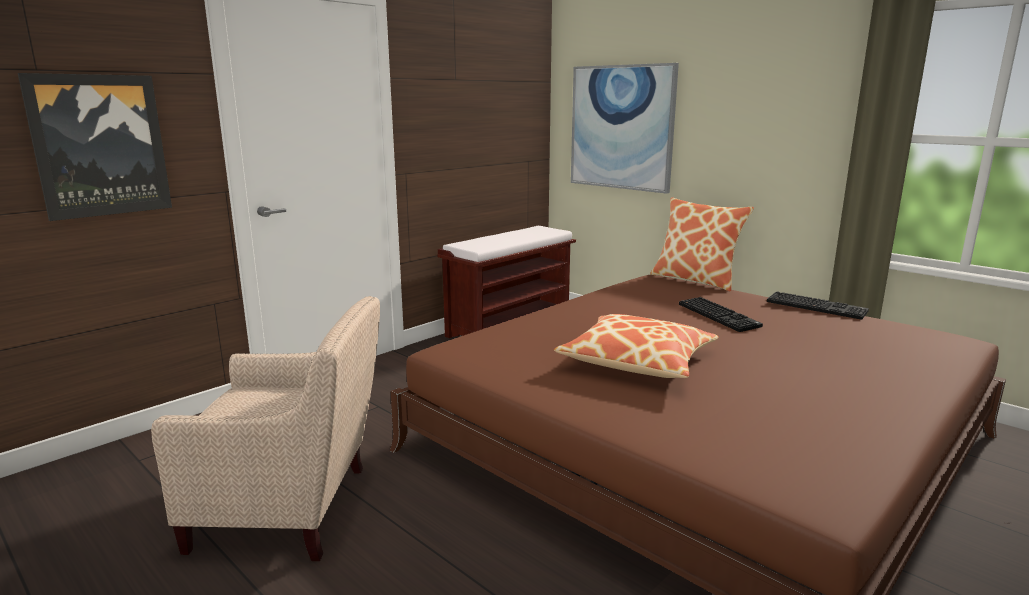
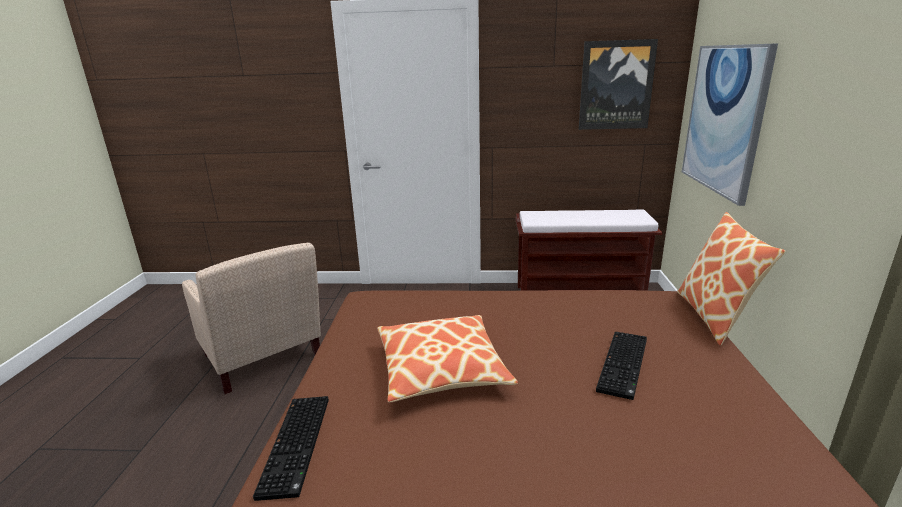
camera: 50 degrees right, 5 degrees up
(100, 146) = (272, 118): picture -> picture (616, 85)
(817, 307) = (777, 414): keyboard -> keyboard (297, 445)

